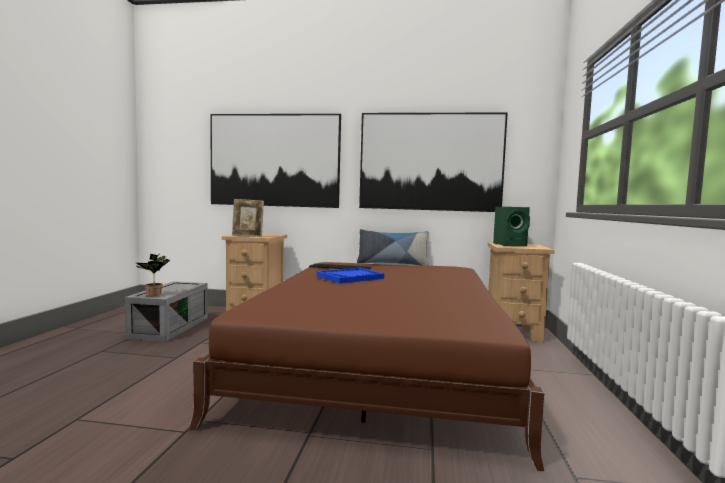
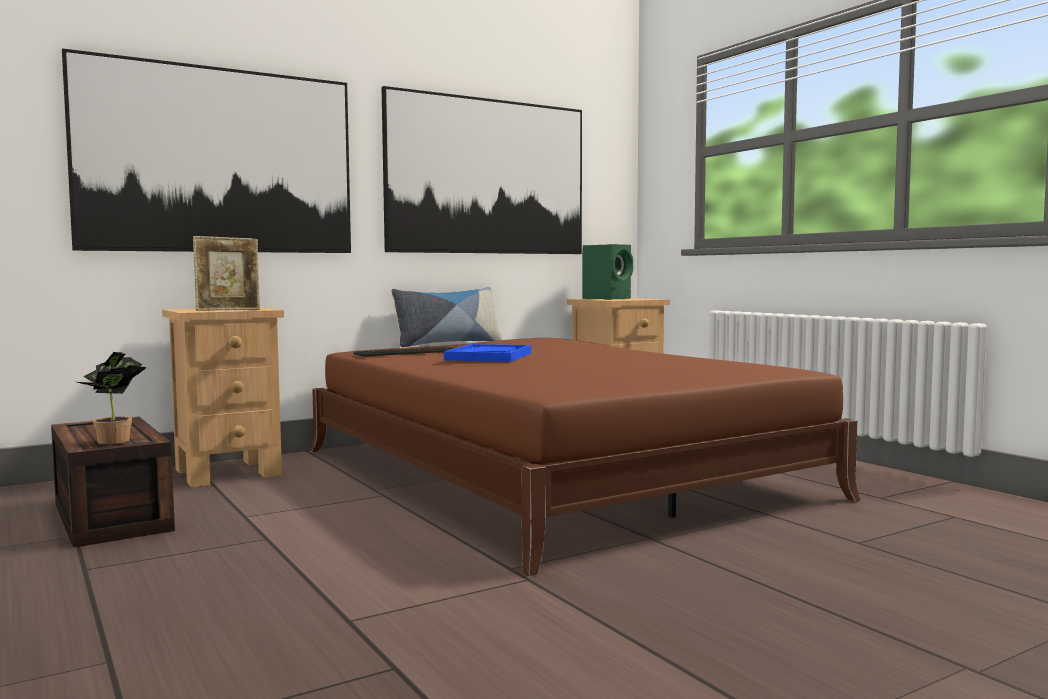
camera: 40 degrees left, 0 degrees up
(169, 327) = (108, 516): grey storage box -> brown storage box

